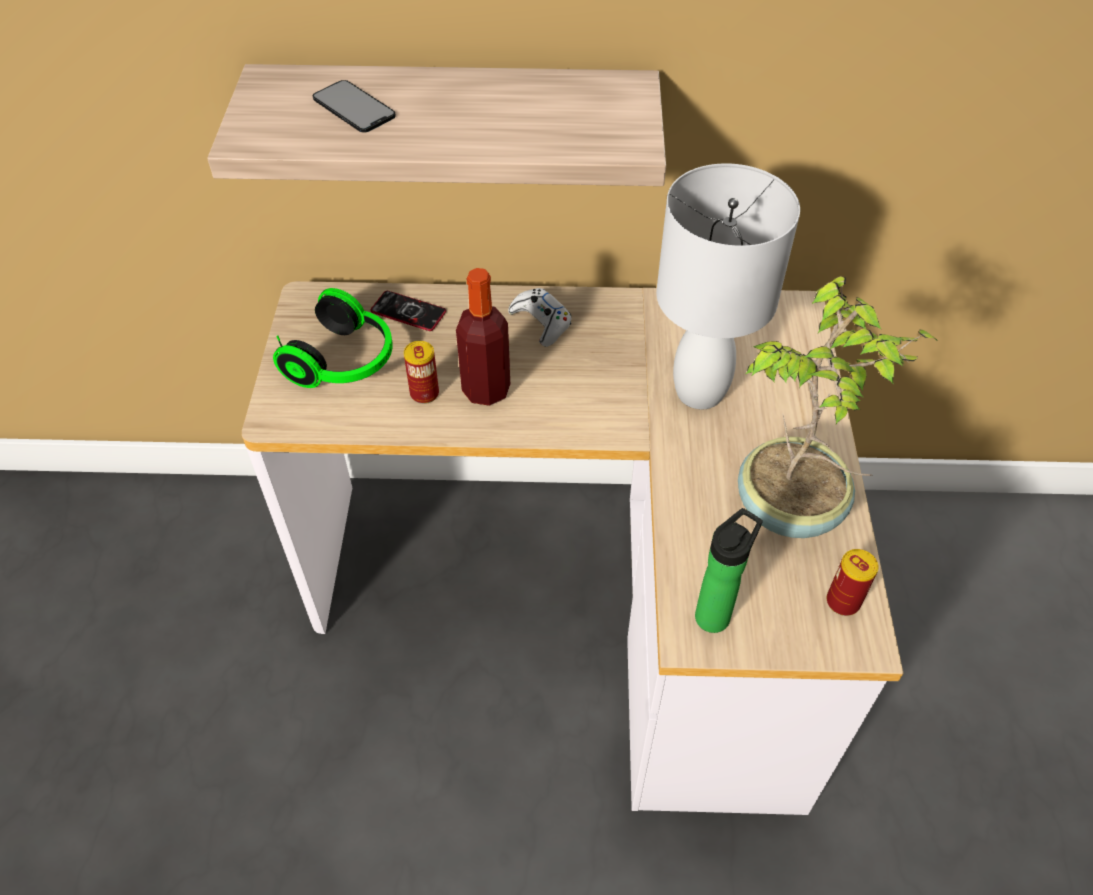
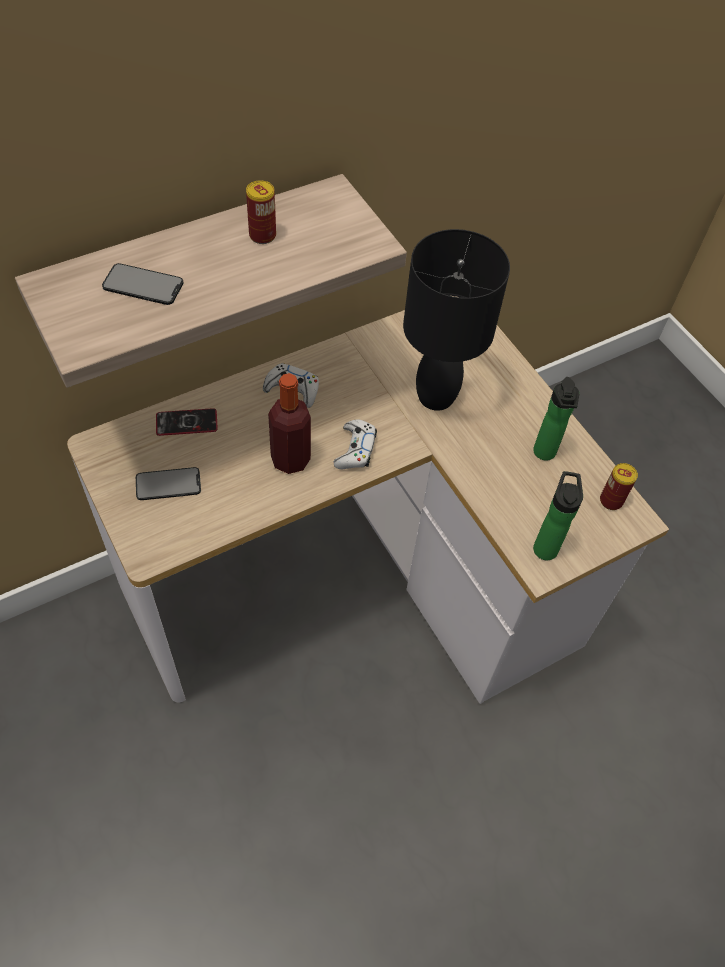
camera: 35 degrees left, 5 degrees up
(345, 362) = (168, 484): headphones -> phone
(424, 393) = (247, 482): can -> can (262, 235)
(564, 409) = (355, 450): none -> white game controller
(701, 392) = (437, 396): white table lamp -> black table lamp
(791, 510) = (544, 454): potted plant -> bottle

